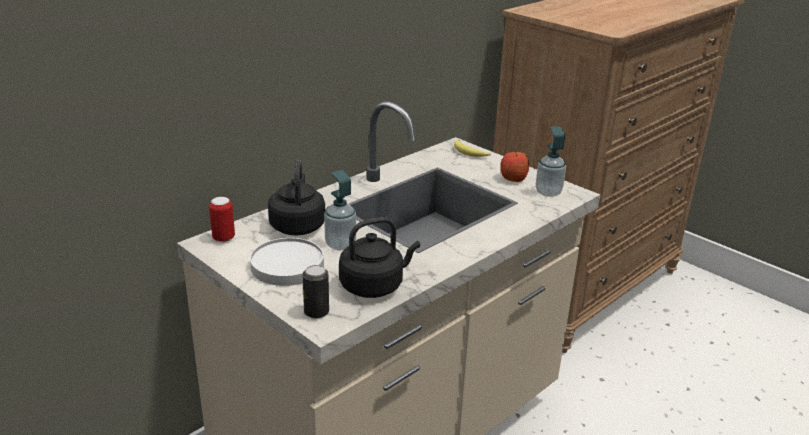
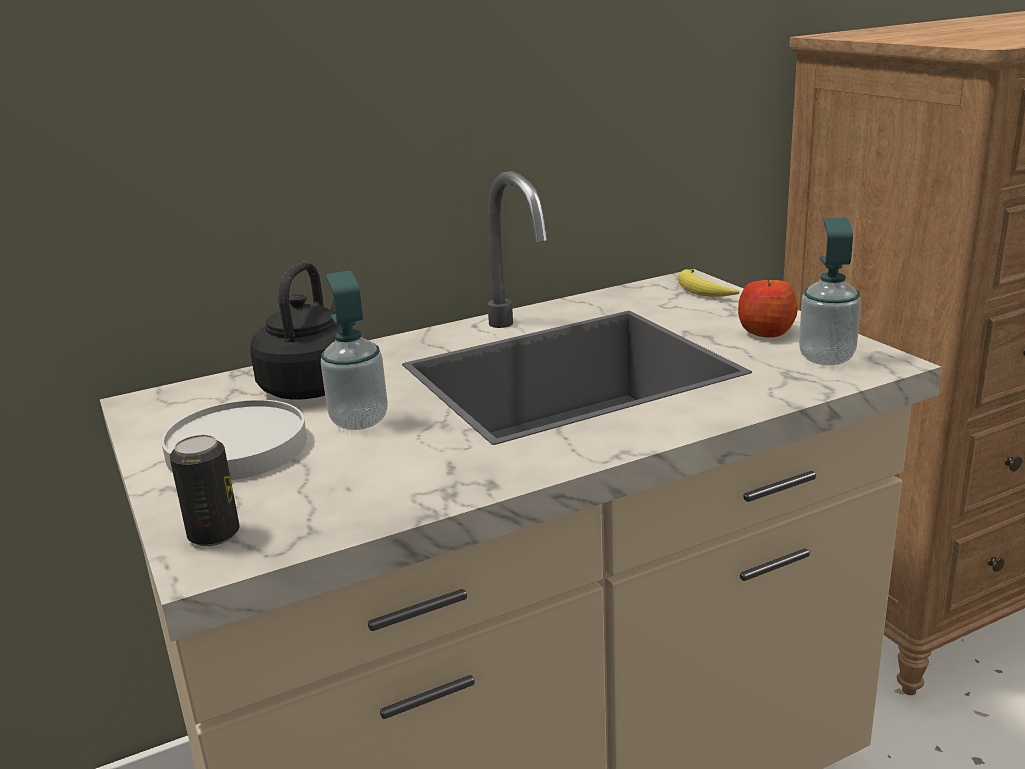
camera: 20 degrees right, 5 degrees down
(223, 238) = (176, 397): can -> none
(374, 285) = (362, 496): black kettle -> none

